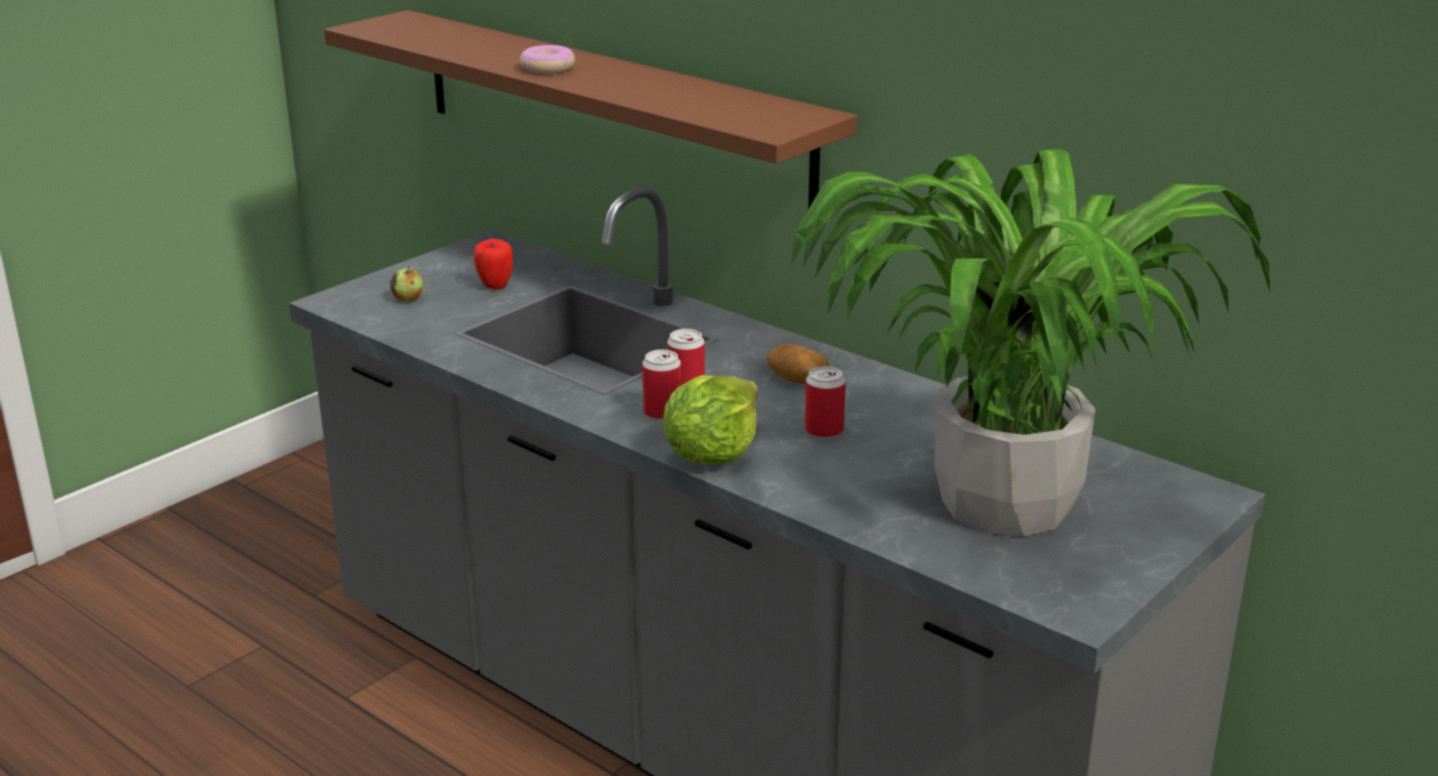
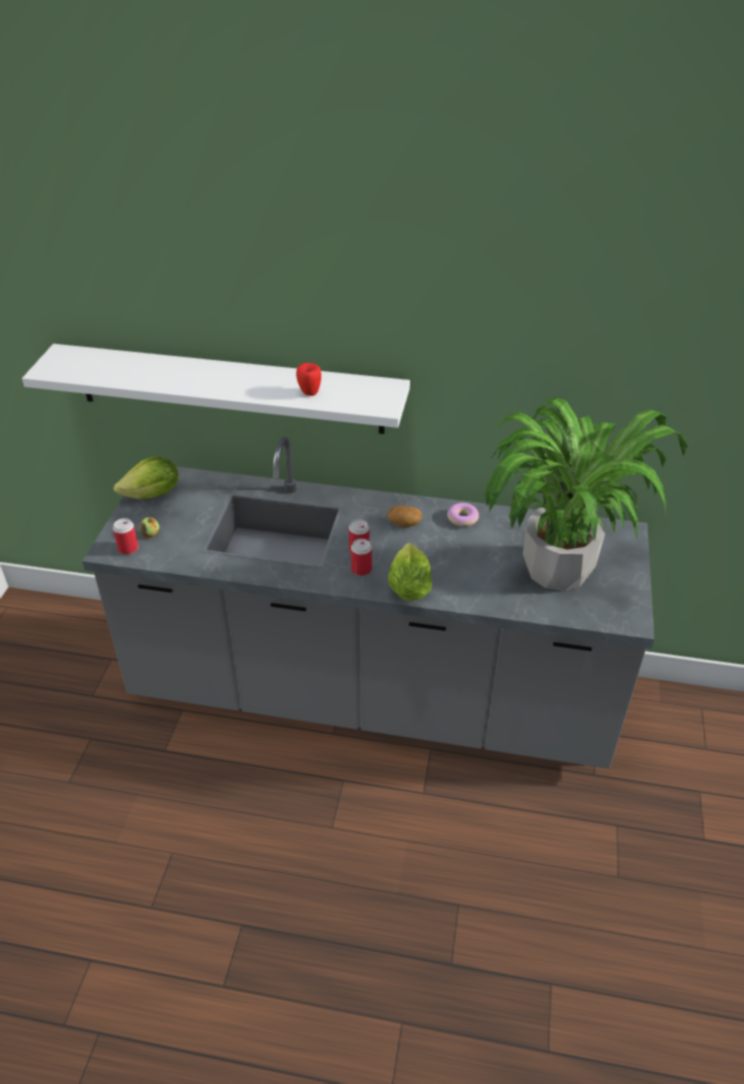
camera: 30 degrees left, 15 degrees up
(462, 262) = (153, 494): none -> lettuce
(495, 286) = (190, 507): apple -> apple (309, 393)
(548, 68) = (207, 382): donut -> donut (462, 518)
(609, 109) = (229, 389): brown shelf -> white shelf
(824, 430) = (445, 553): can -> can (128, 548)

